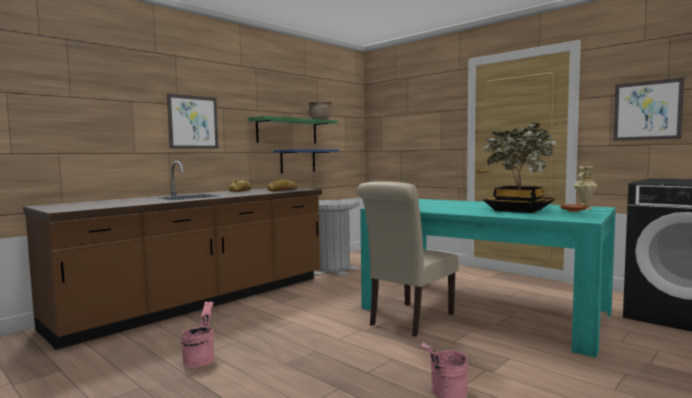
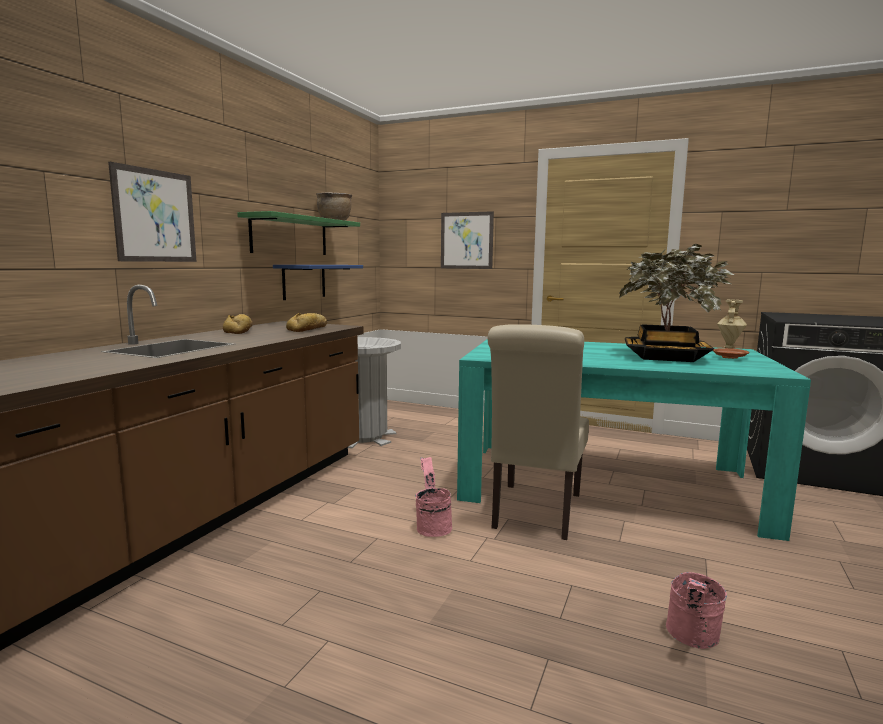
camera: 20 degrees left, 5 degrees up
(200, 359) = (280, 642): pink bucket -> pink bucket (432, 526)
(647, 110) = (763, 232): picture -> picture (466, 240)

